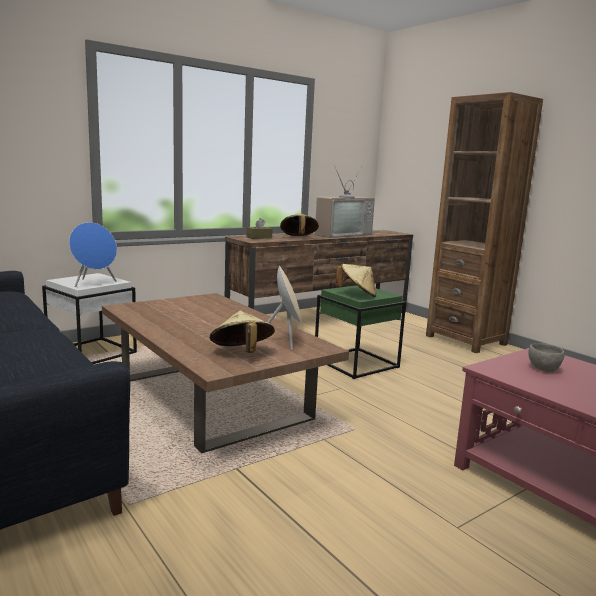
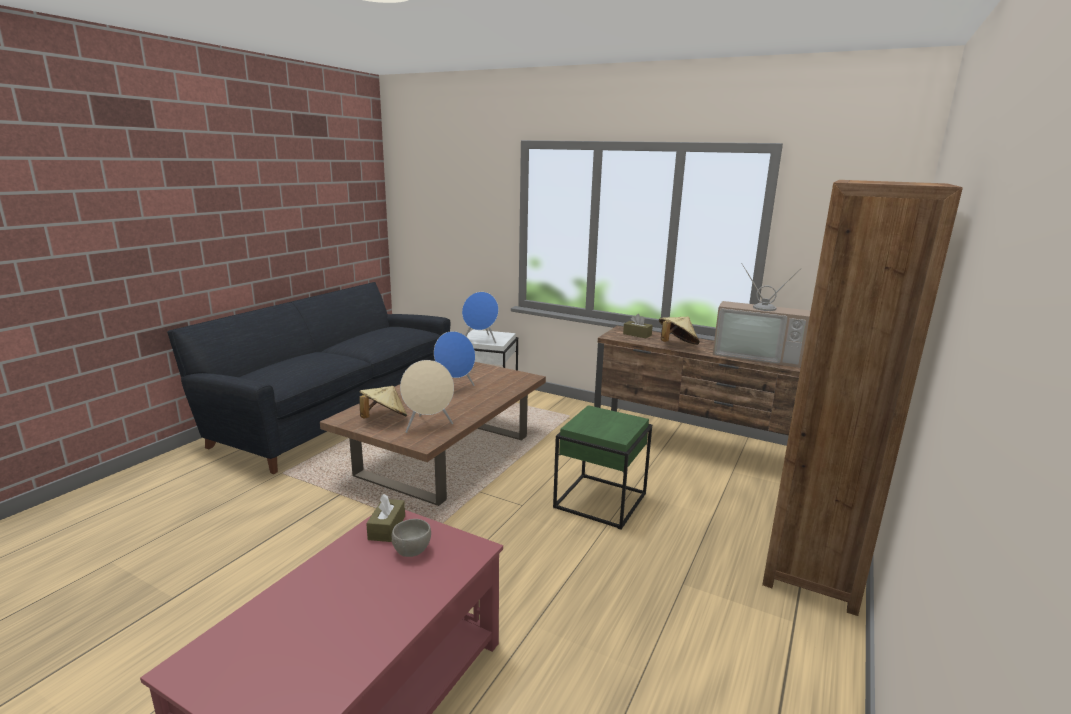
camera: 65 degrees right, 5 degrees up
(198, 319) = (454, 389): none -> blue speaker
(357, 294) = (590, 423): beige hat -> none
(507, 371) = (387, 528): none -> brown tissue box

